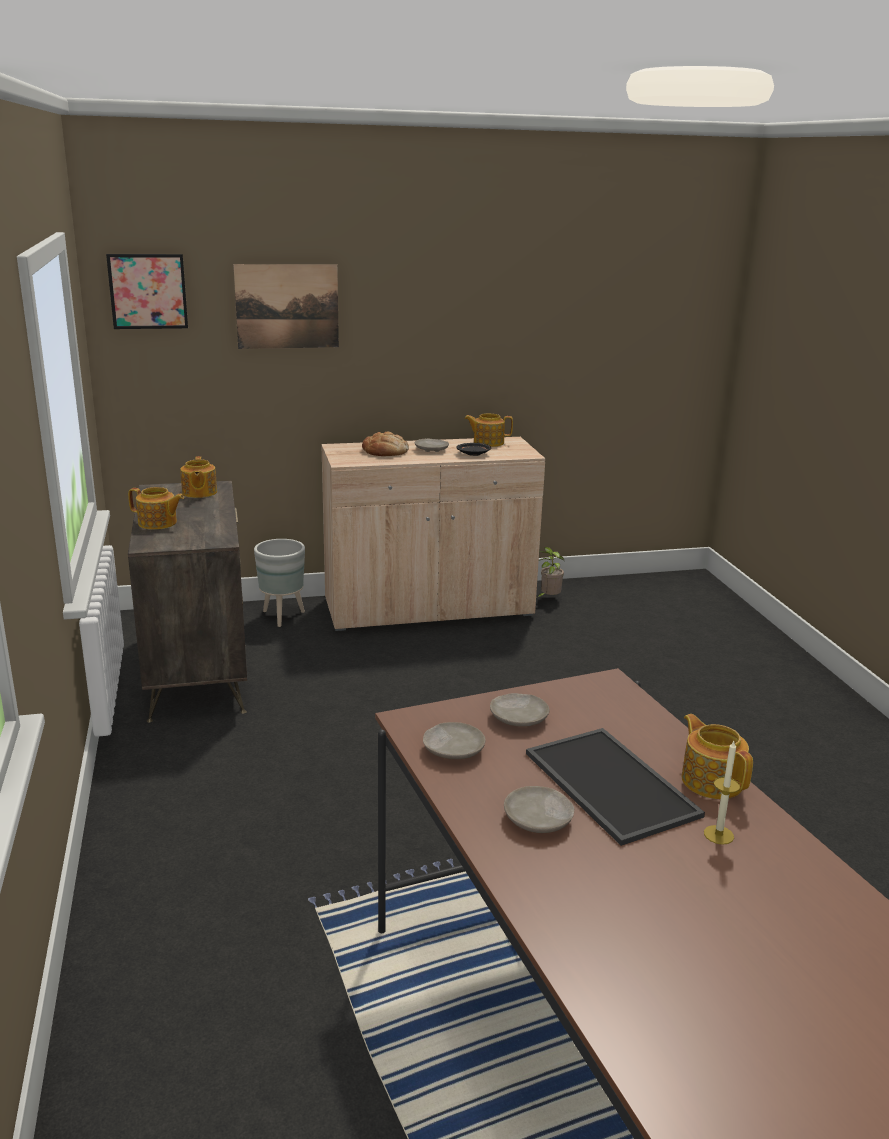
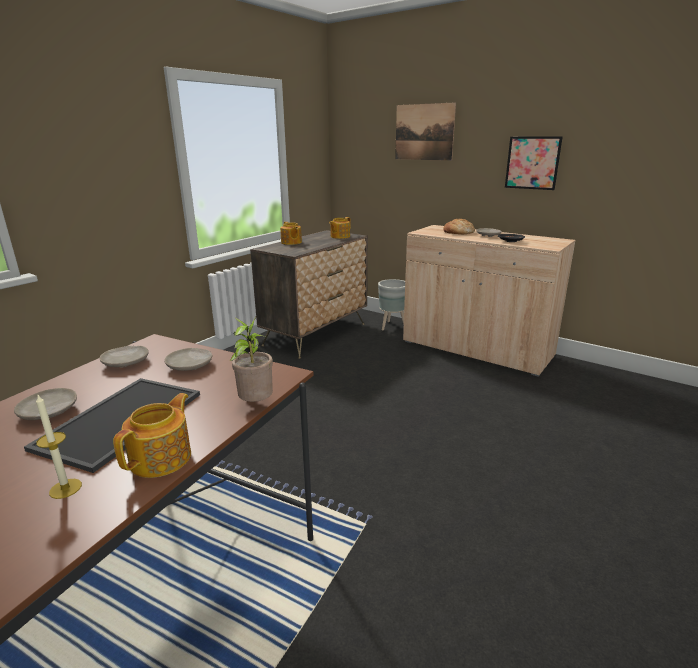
camera: 50 degrees right, 0 degrees up
(148, 291) = (355, 123): picture -> picture (532, 163)
(488, 442) = (539, 238): teapot -> none
(548, 598) = (569, 372): potted plant -> potted plant (255, 404)

